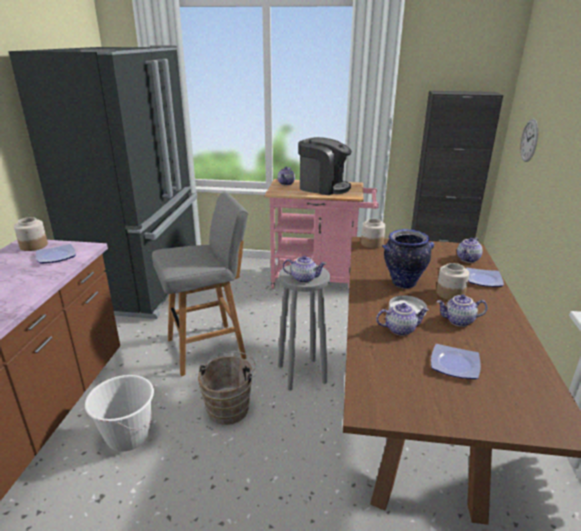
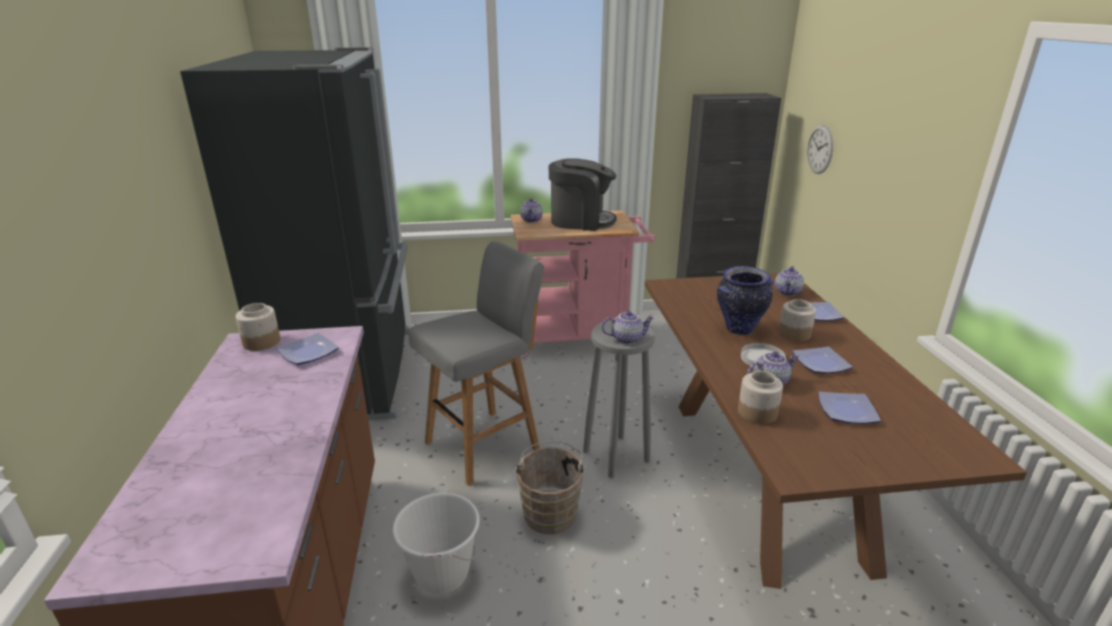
camera: 15 degrees left, 0 degrees up
(371, 243) = (673, 286): jar -> jar (756, 413)
(458, 321) = (822, 364): teapot -> plate

